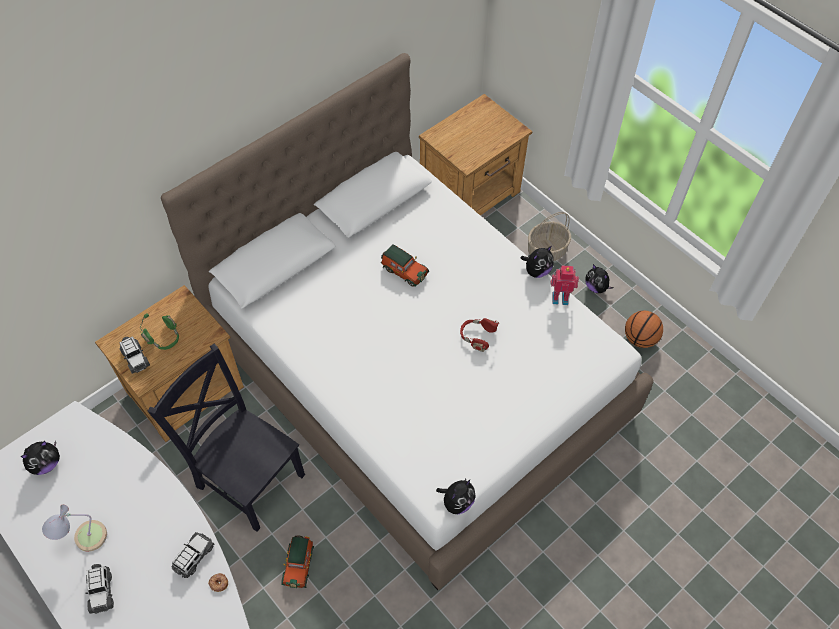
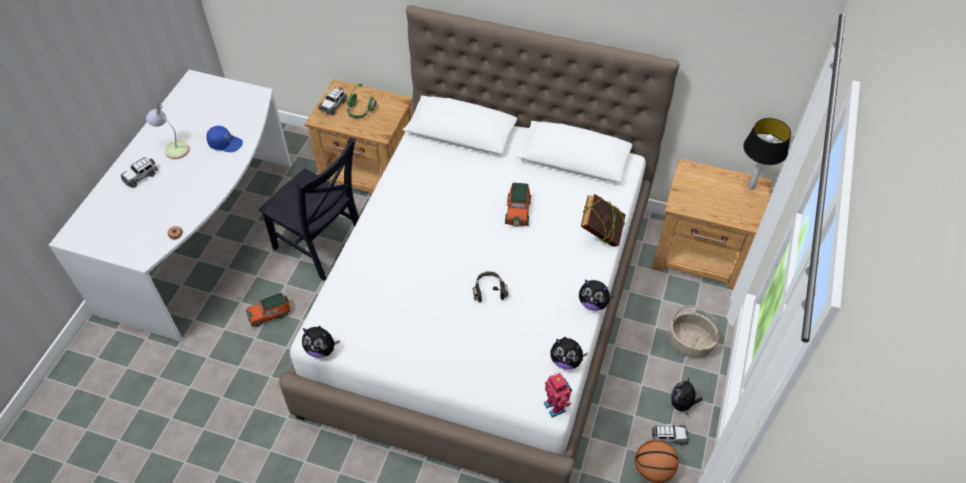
camera: 60 degrees right, 5 degrees down
(46, 463) = (217, 101): plush toy -> plush toy (566, 361)
(121, 480) = (225, 143): none -> blue cap
(193, 557) = (188, 210): toy car -> toy car (669, 437)
(248, 477) = (322, 246): black chair -> black chair turned 120 degrees clockwise
(471, 228) = (600, 235): none -> book
(477, 336) = (489, 291): red headphones -> black headphones
(482, 110) = (751, 187): none -> table lamp
(560, 297) = (578, 334): toy robot -> toy robot (556, 406)

